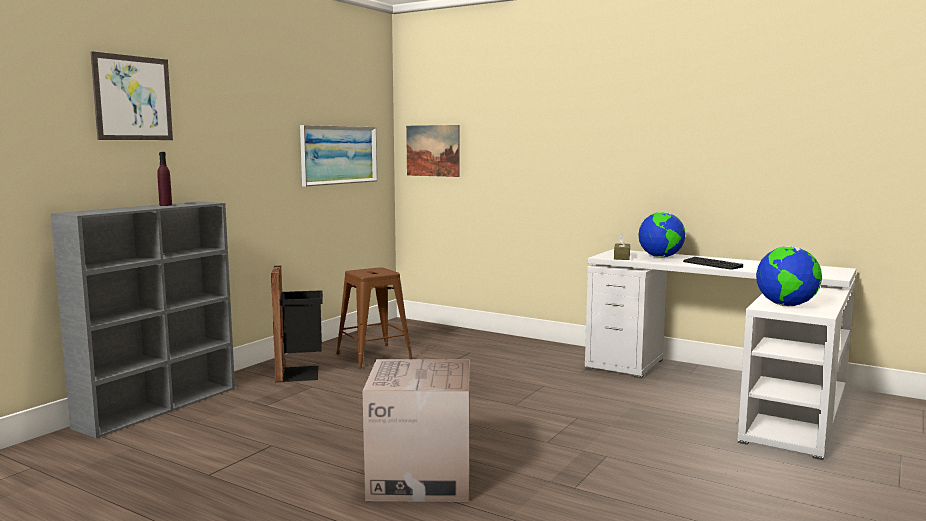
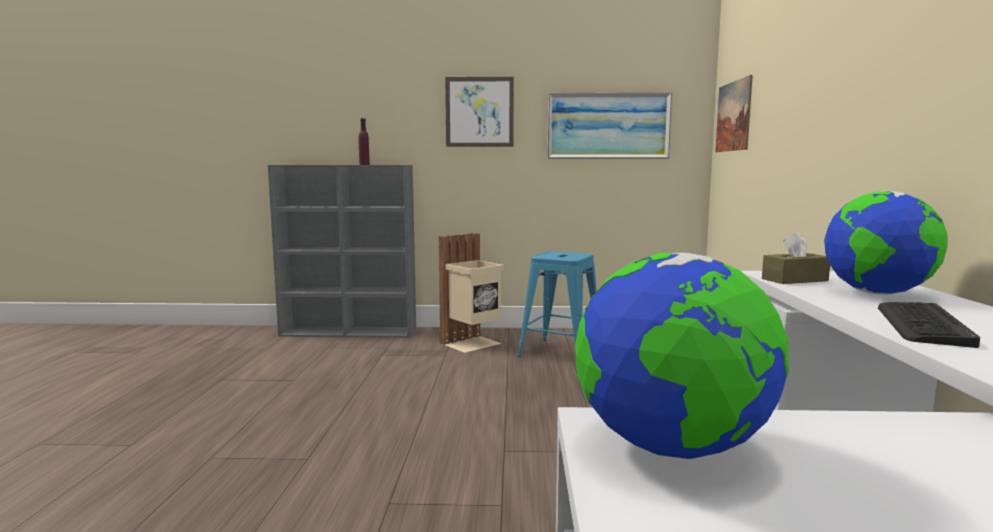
camera: 60 degrees right, 0 degrees up
(133, 98) = (356, 75): picture -> picture (479, 112)
(300, 373) = (472, 344): black trash can -> beige trash can
(374, 356) = (561, 352): brown stool -> blue stool
(420, 477) = (239, 455): cardboard box -> none

